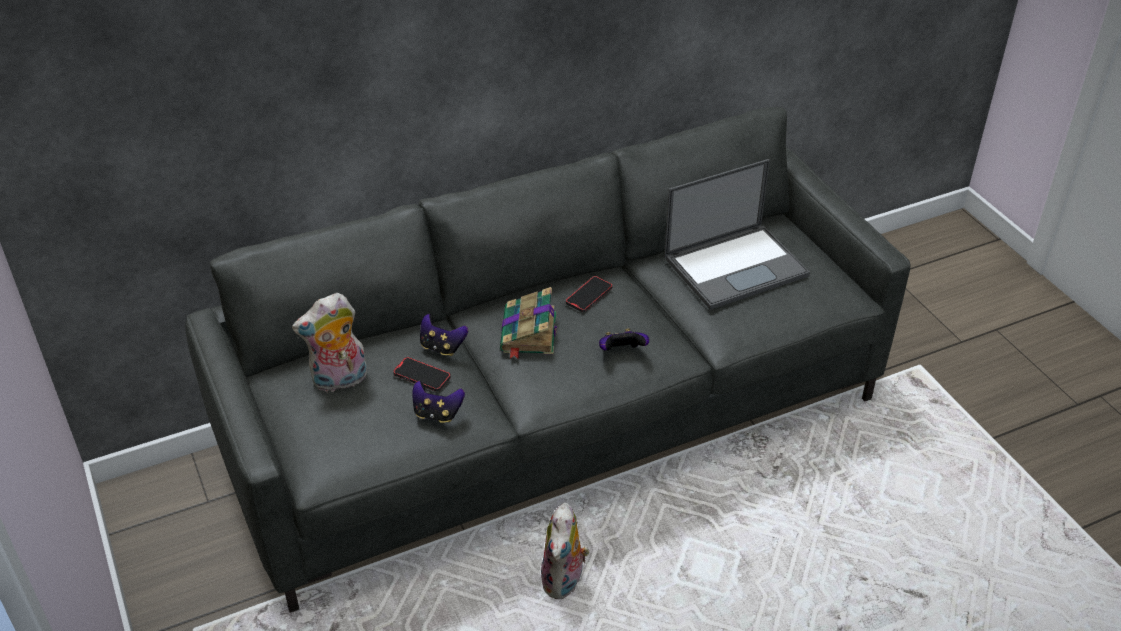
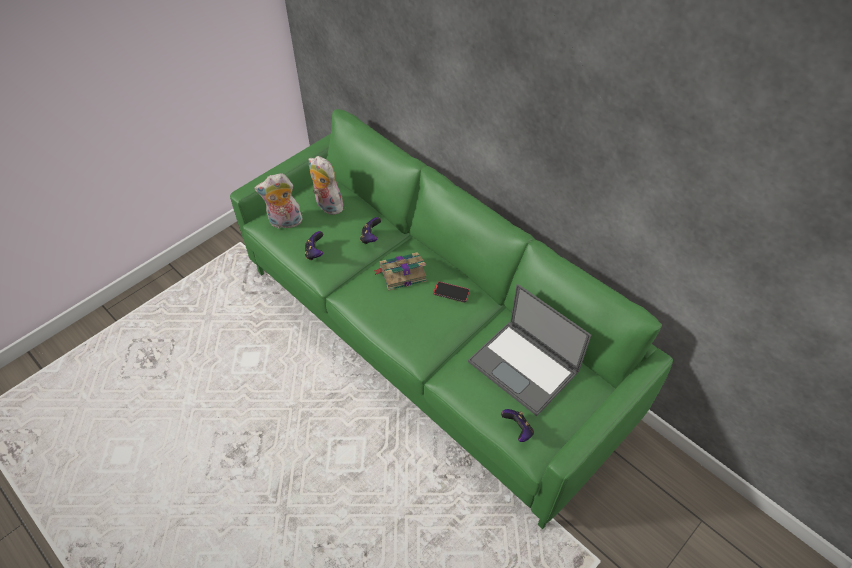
camera: 70 degrees right, 10 degrees up
(422, 376) = (343, 237): phone -> none
(560, 430) = (427, 345): grey sofa -> green sofa
(564, 581) = (312, 382): plush toy -> plush toy (285, 223)
(622, 352) = (404, 324): game controller -> game controller (517, 430)

